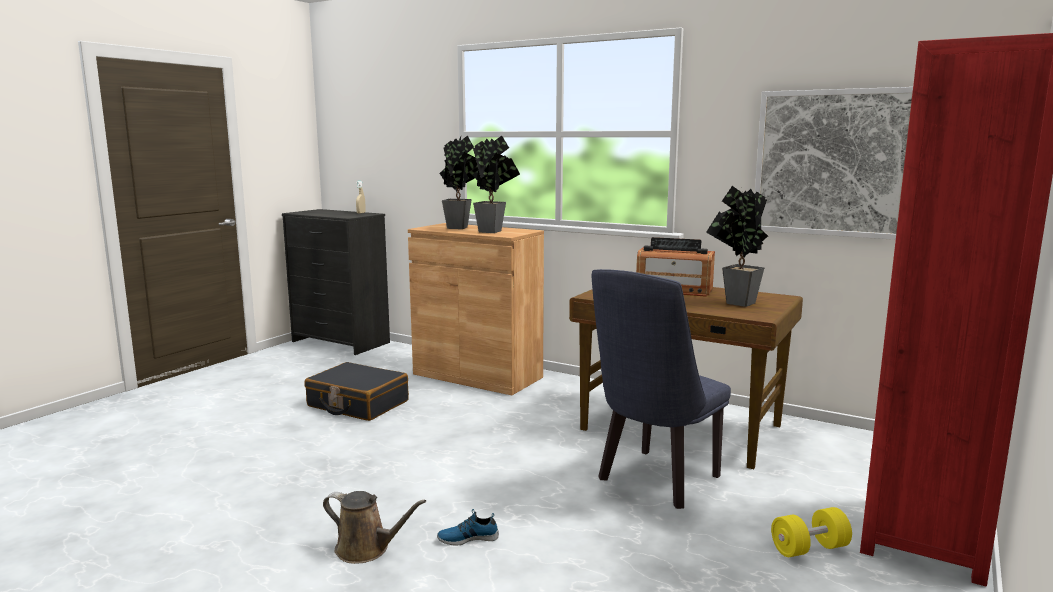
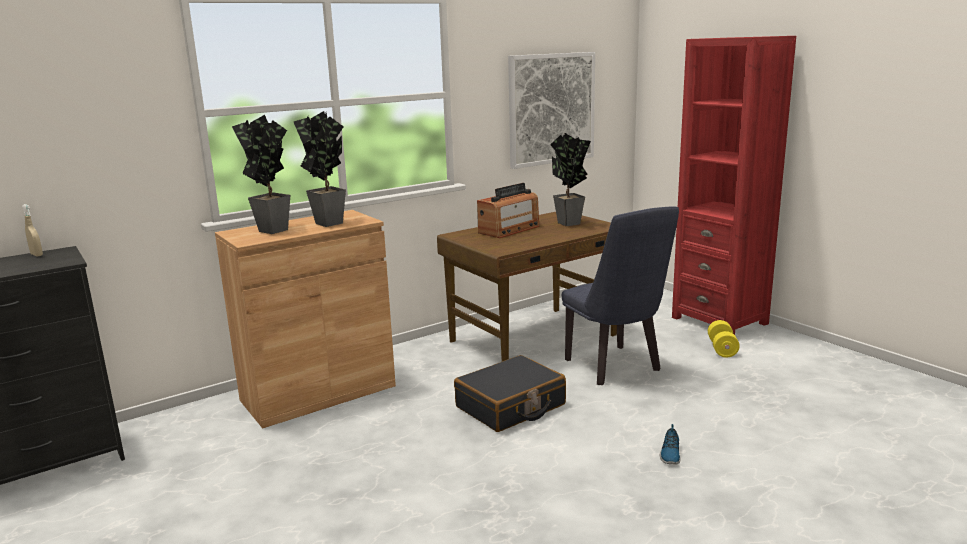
camera: 65 degrees left, 5 degrees up
(357, 404) = (319, 475): black suitcase -> black suitcase (511, 406)
(367, 549) = (672, 503): brown watering can -> none

